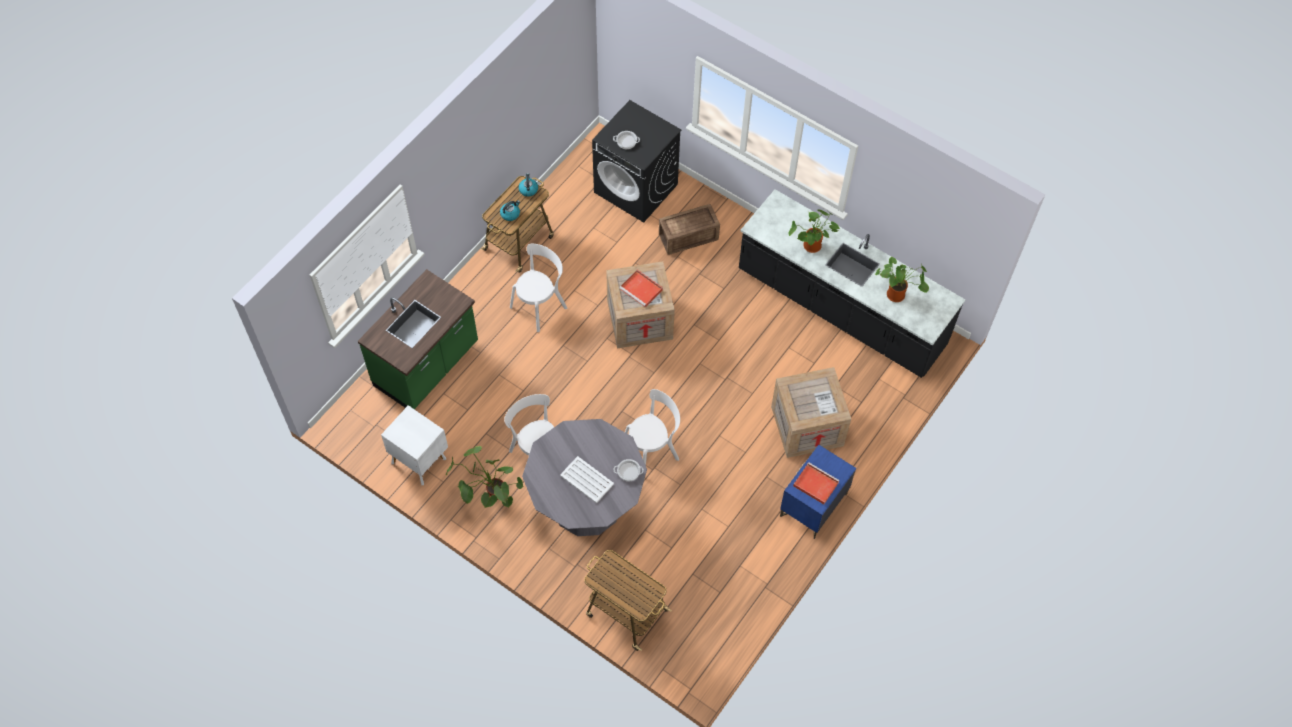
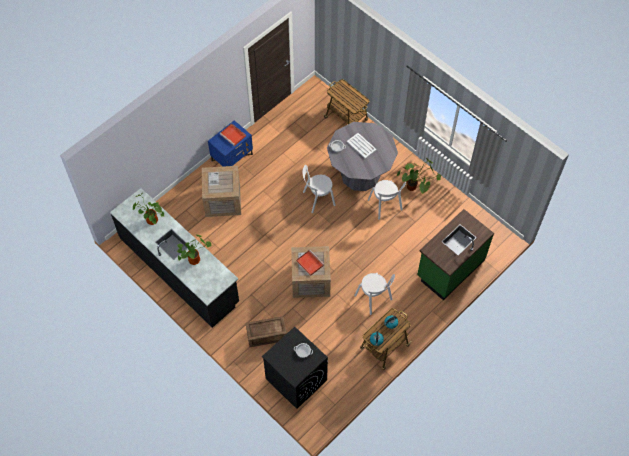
camera: 170 degrees left, 0 degrees up
(419, 459) = (456, 211): white nightstand -> none
(540, 305) = (374, 299): white chair -> white chair turned 90 degrees counterclockwise

